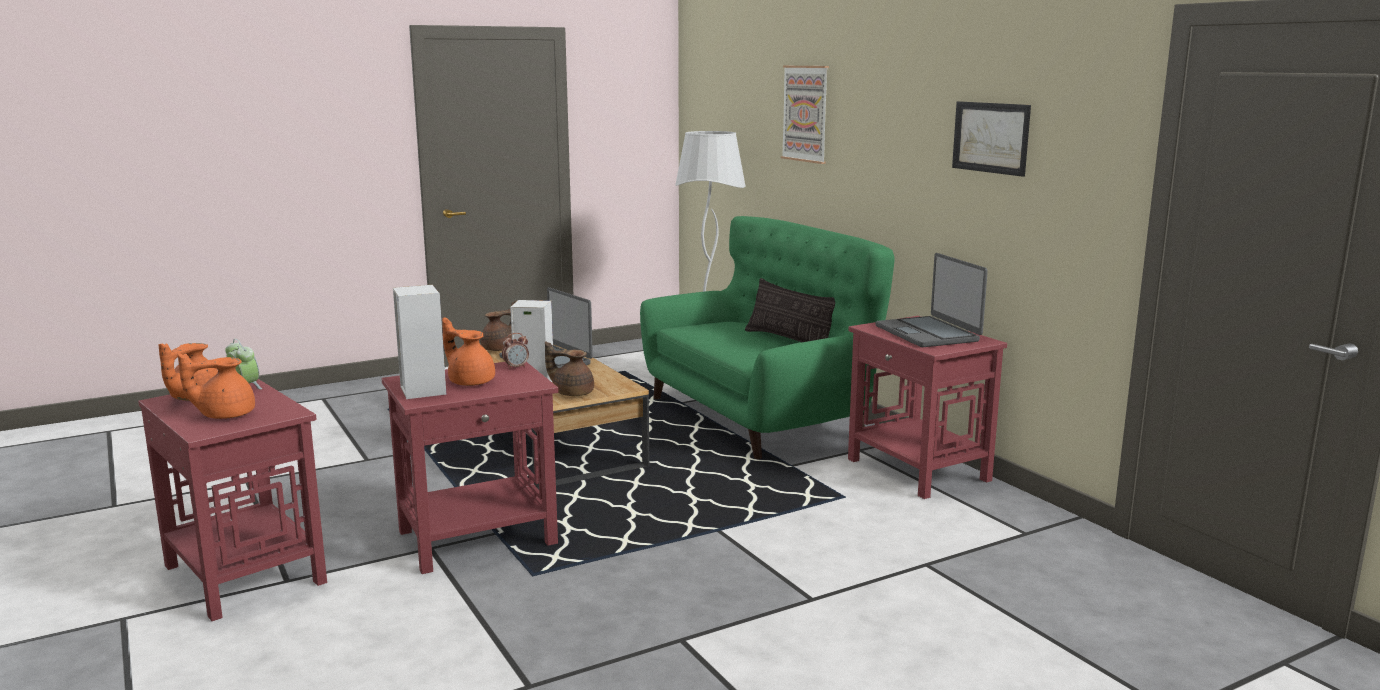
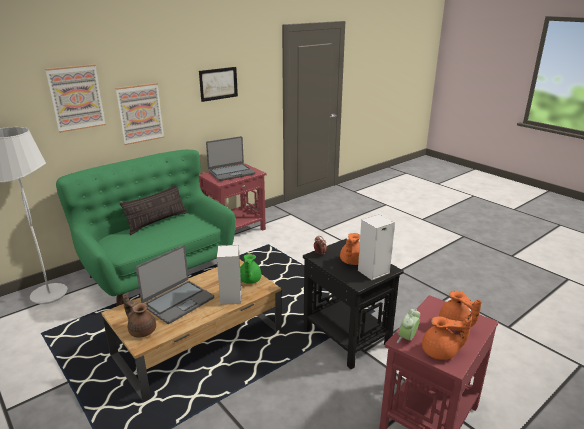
camera: 100 degrees left, 10 degrees up
(477, 538) = (347, 337): red side table -> black side table
(572, 393) = (249, 280): brown teapot -> green teapot
(865, 160) = (140, 113): none -> picture

